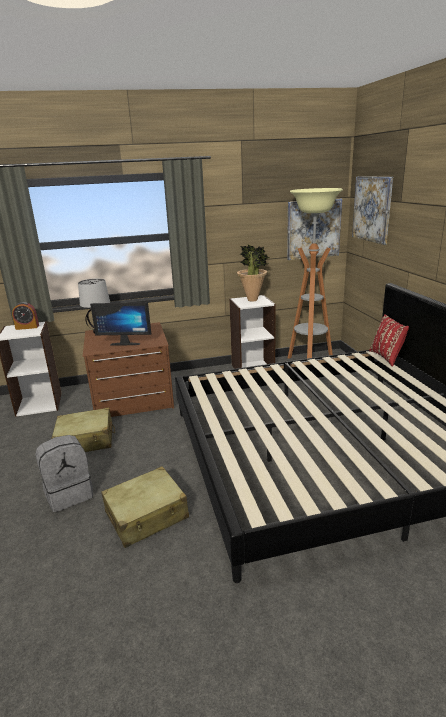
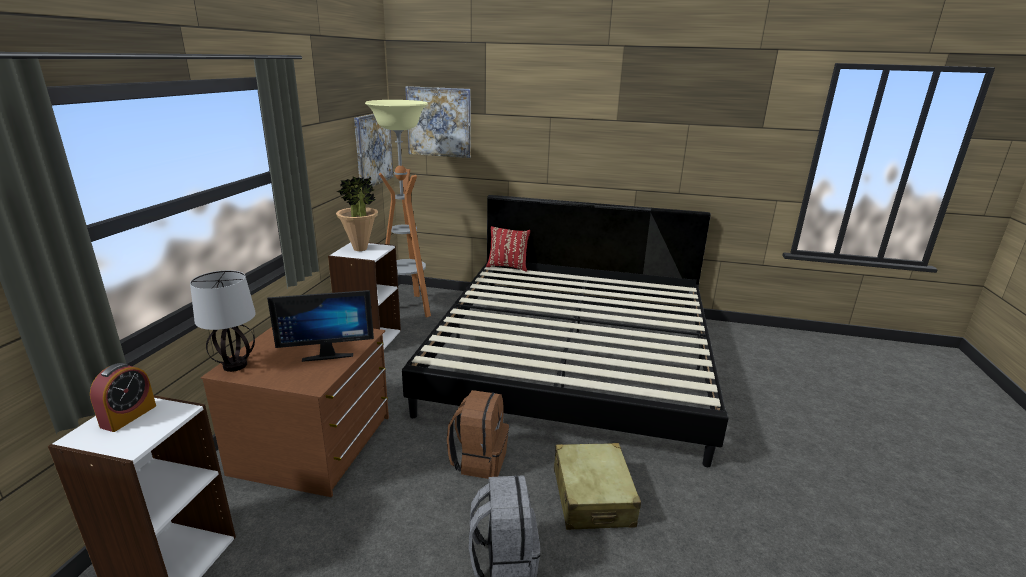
camera: 65 degrees left, 0 degrees up
(86, 441) = (381, 519): beige suitcase -> none
(126, 343) = (328, 354): monitor -> monitor turned 45 degrees clockwise
(156, 453) = (479, 460): none -> brown backpack

